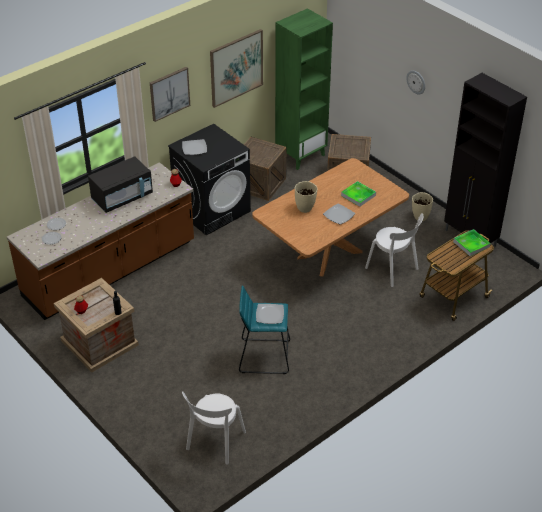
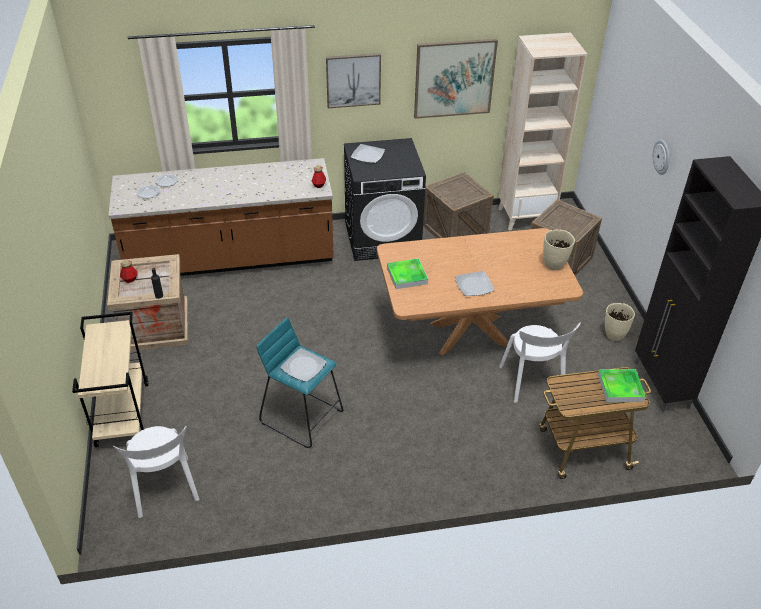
camera: 30 degrees right, 0 degrees up
(122, 197) = (254, 179): black microwave -> none
(136, 411) = (122, 413): none -> beige cart
(214, 442) = (164, 489): white chair -> white chair turned 75 degrees counterclockwise
(301, 155) = (525, 216): green bookcase -> beige bookcase
(305, 208) = (441, 263): beige vase -> beige vase (554, 265)
(358, 195) = (517, 272): tray -> tray (407, 276)

